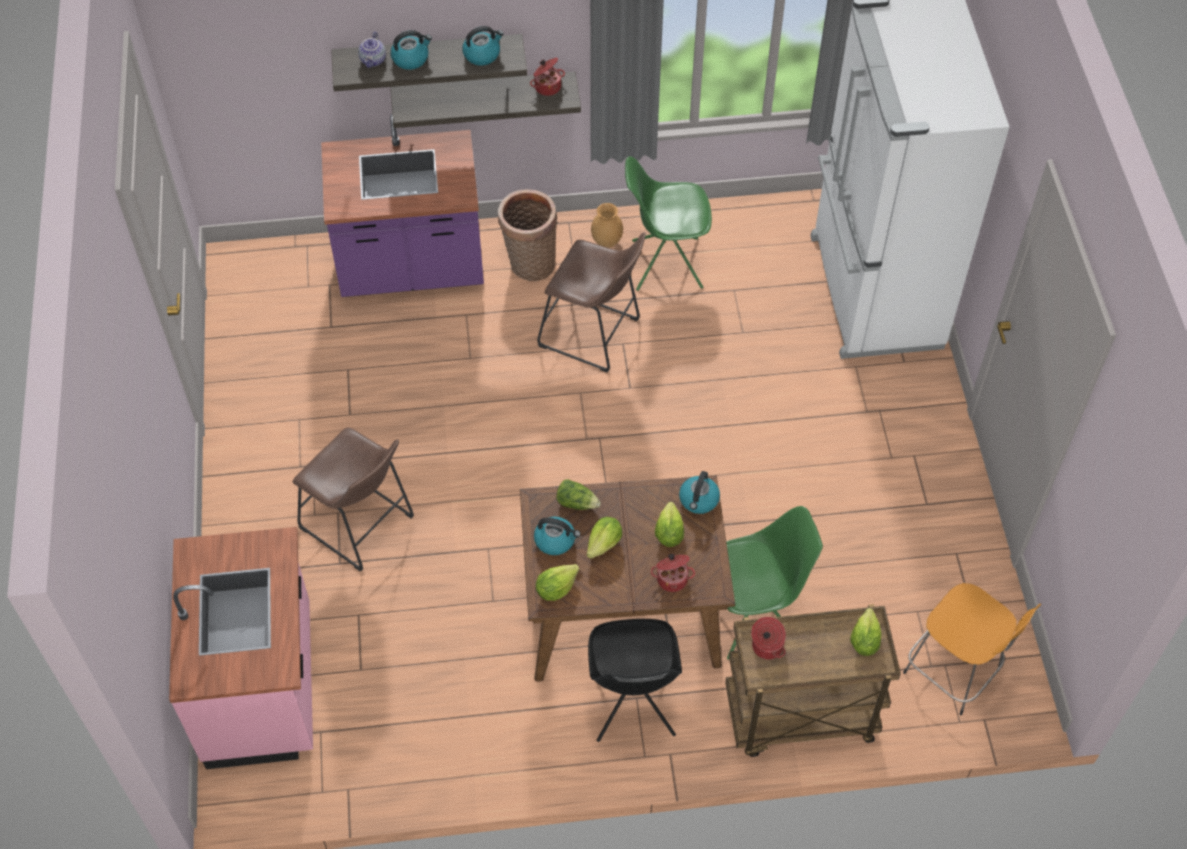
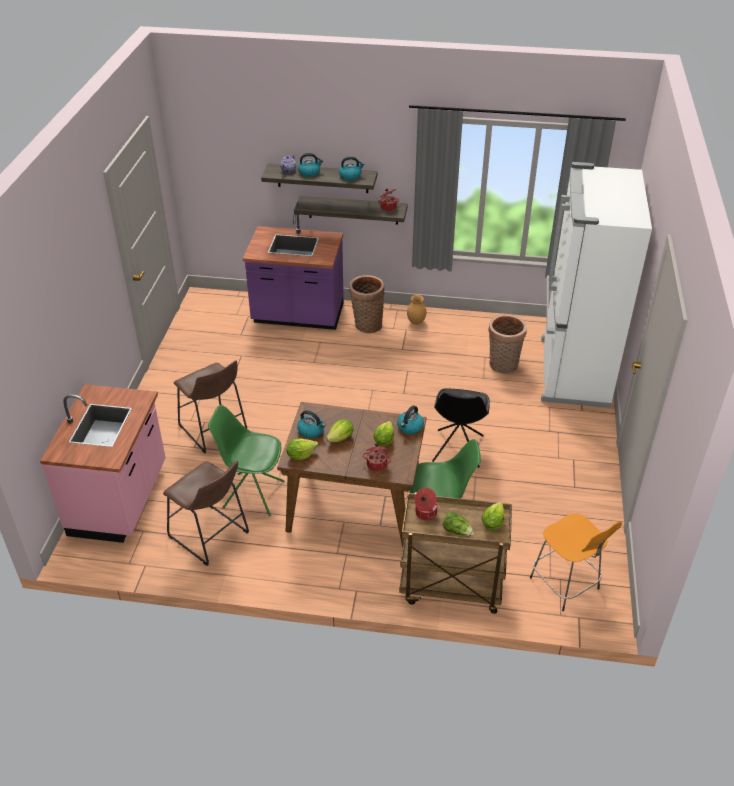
camera: 15 degrees right, 15 degrees down
(576, 502) = (332, 414): lettuce -> lettuce (457, 531)
(594, 335) = (391, 364): brown stool -> brown stool (211, 537)
(632, 705) = (342, 558): black chair -> black chair (457, 449)
(665, 264) = (447, 338): green chair -> green chair (252, 494)
(766, 302) = (503, 366): none -> basket

